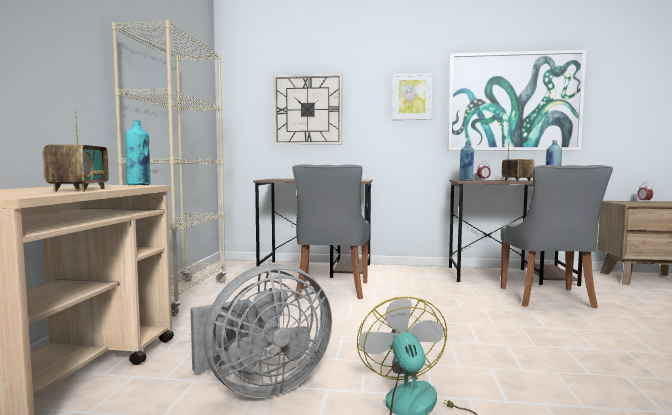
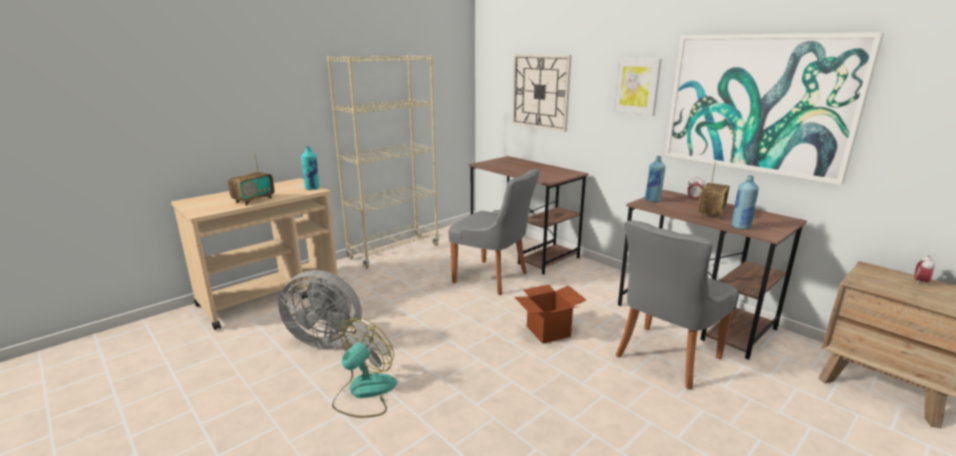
camera: 40 degrees right, 15 degrees up
(331, 290) = (493, 278): grey chair -> grey chair turned 105 degrees counterclockwise
(453, 308) = (548, 331): none -> cardboard box

